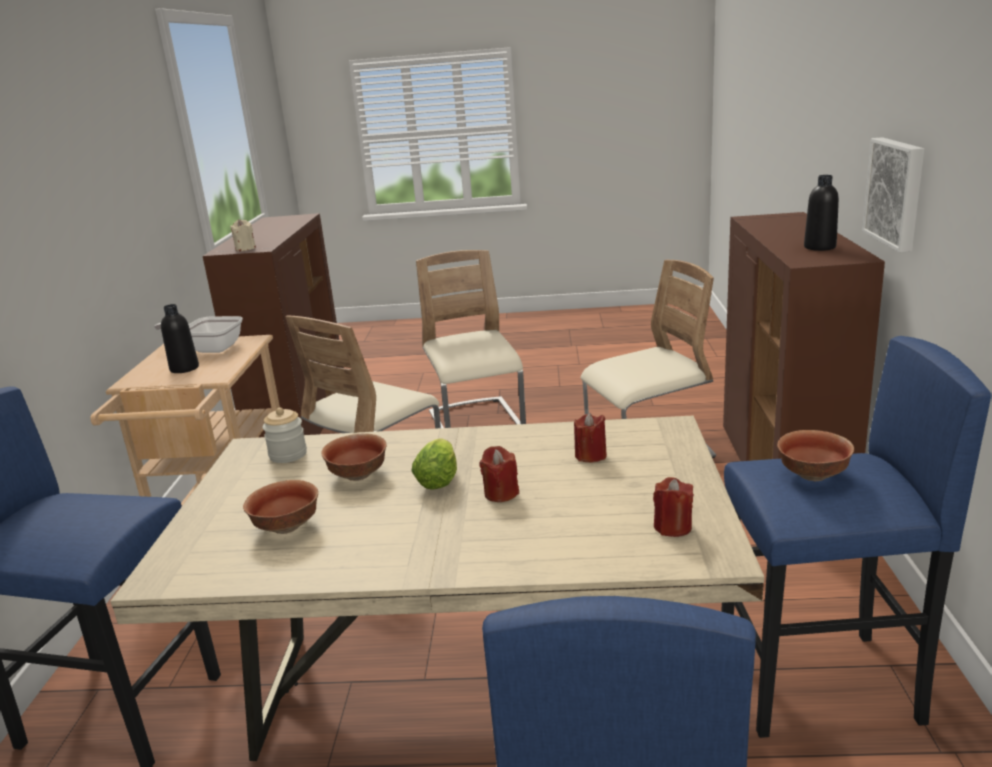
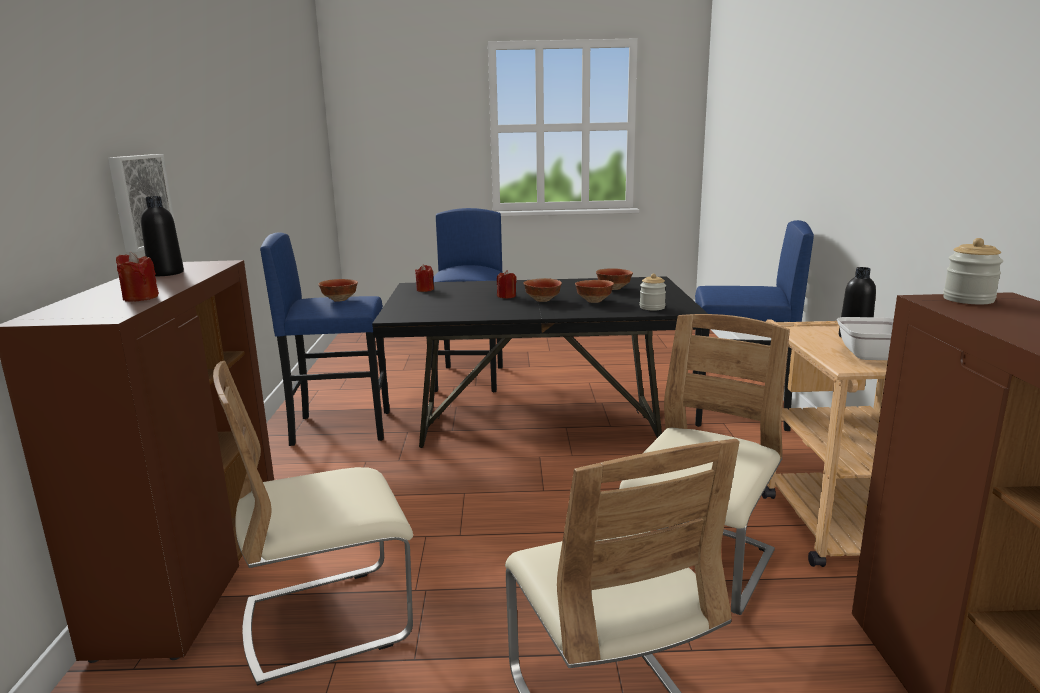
camera: 175 degrees right, 5 degrees down
(245, 248) = (968, 299): beige candle -> jar
(439, 479) = (543, 300): lettuce -> bowl
(465, 691) = (540, 423): beige dining table -> black dining table
(590, 455) = (453, 307): red candle -> red candle (140, 298)

